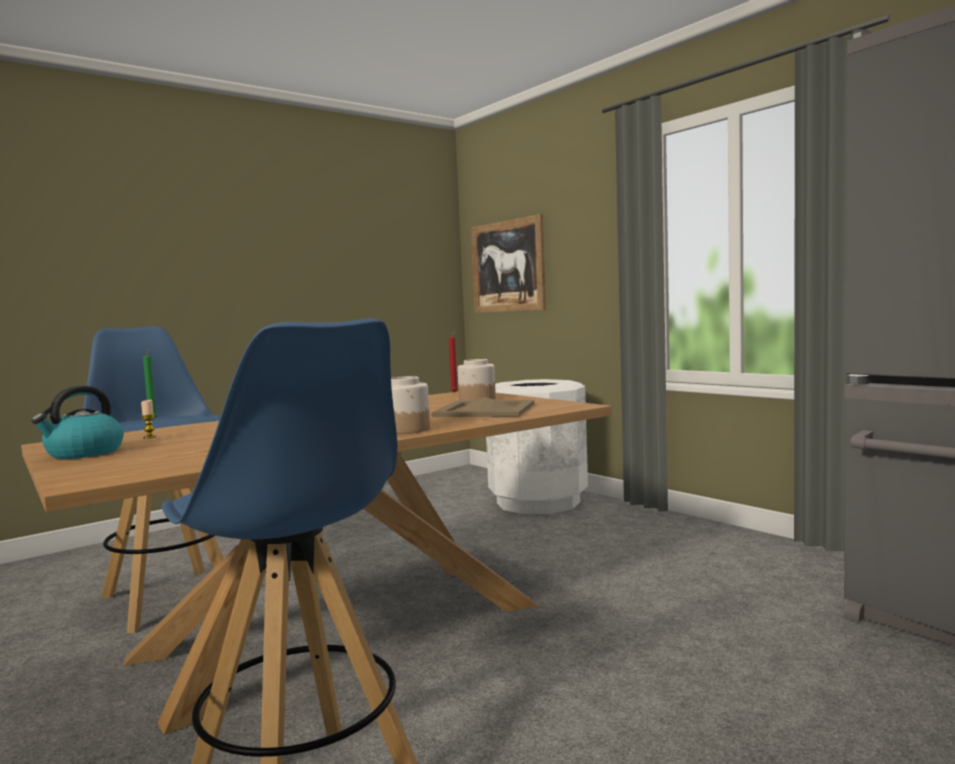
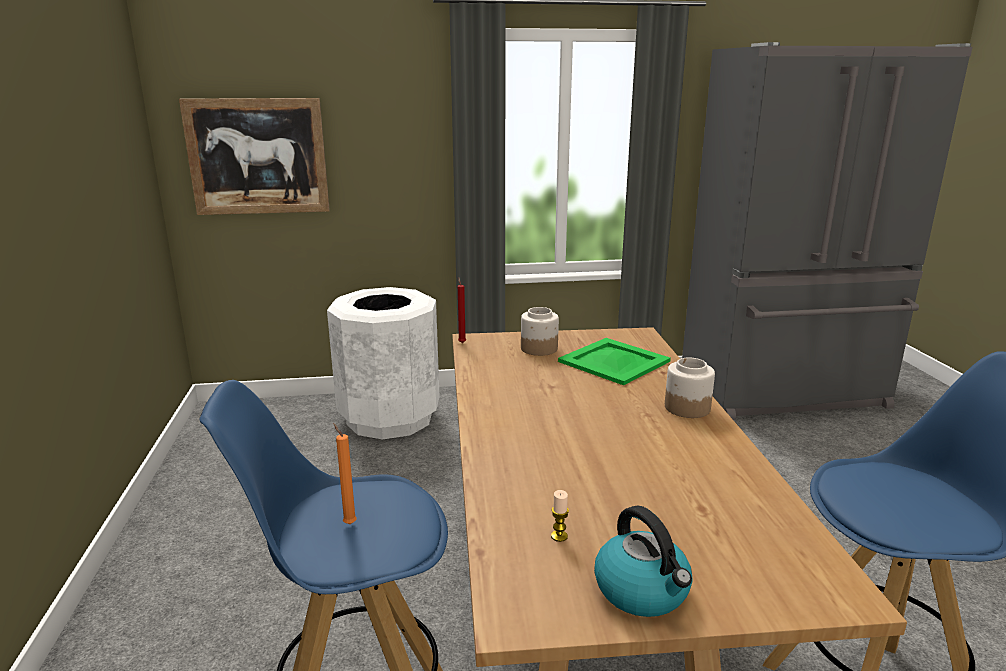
camera: 60 degrees left, 15 degrees up
(153, 419) = (348, 523): green candle -> orange candle
(486, 410) = (613, 361): beige tray -> green tray

